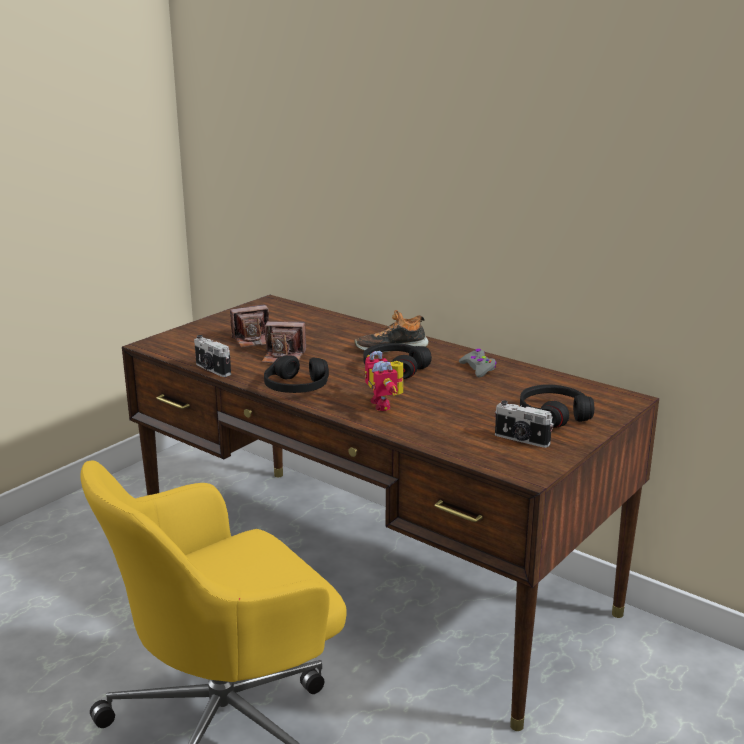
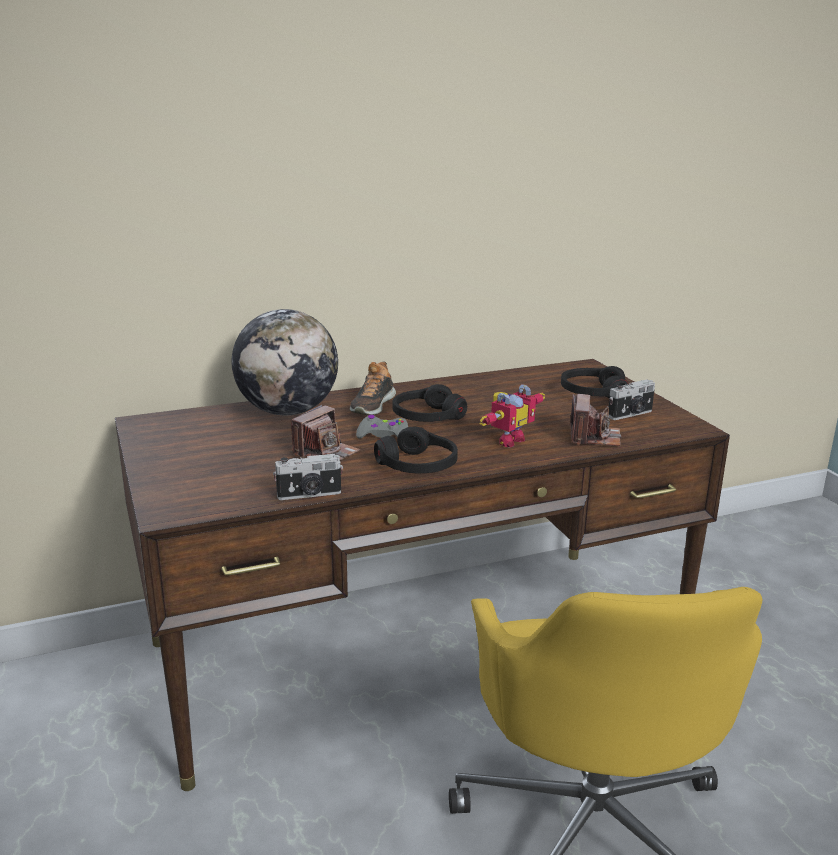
camera: 60 degrees left, 0 degrees up
(253, 340) = (252, 455): camera -> camera (594, 437)
(341, 329) = (288, 411): none -> globe
(386, 404) = (507, 440): toy robot -> toy robot turned 60 degrees counterclockwise
(478, 368) = (468, 389): grey game controller -> grey game controller (383, 435)

